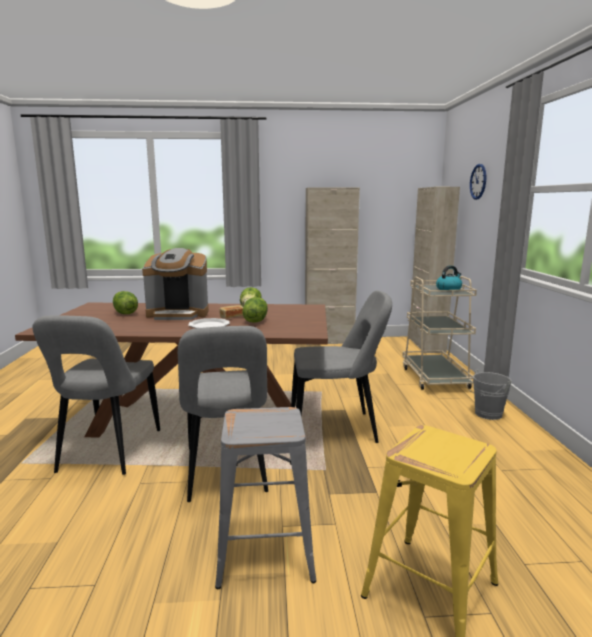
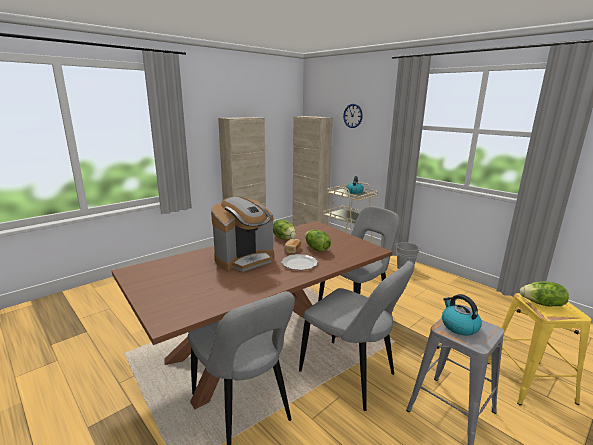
camera: 40 degrees left, 5 degrees up
(125, 313) = (194, 272): lettuce -> lettuce (542, 304)
(260, 418) = (459, 326): none -> kettle

